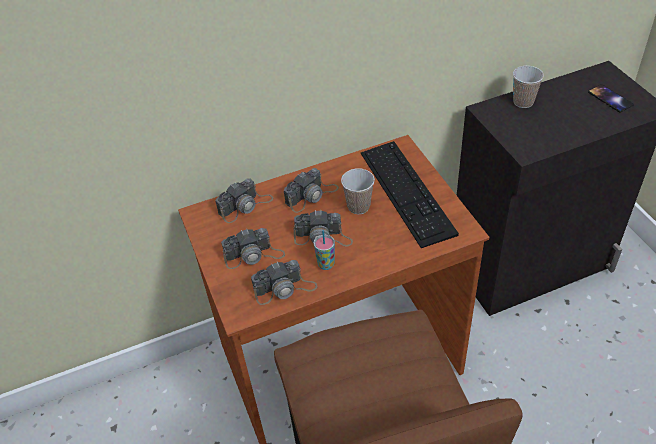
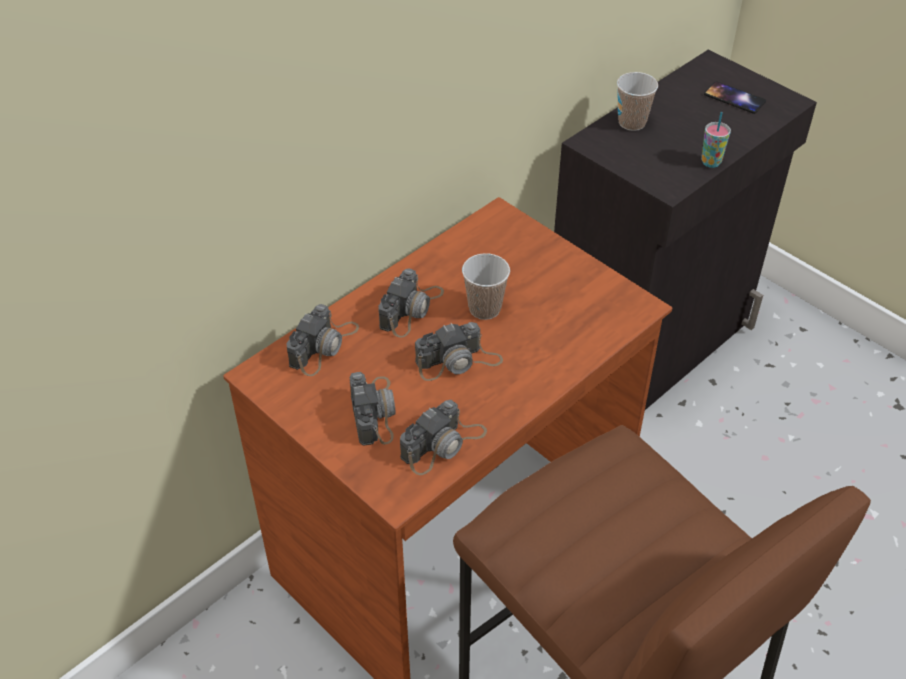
camera: 25 degrees left, 0 degrees up
(254, 255) = (374, 411): camera -> camera turned 60 degrees counterclockwise
(326, 264) = (482, 397): cup -> cup (711, 162)
(406, 192) = (538, 274): keyboard -> none

